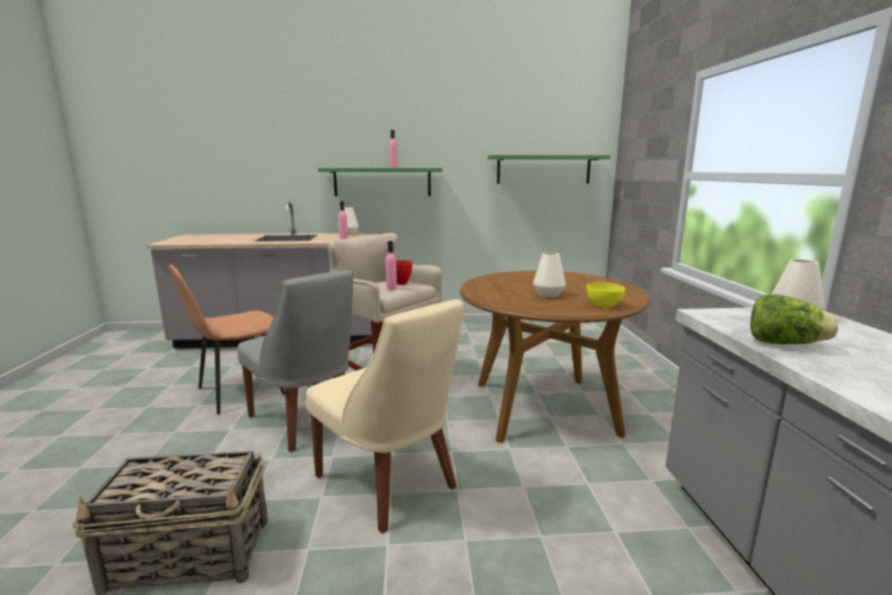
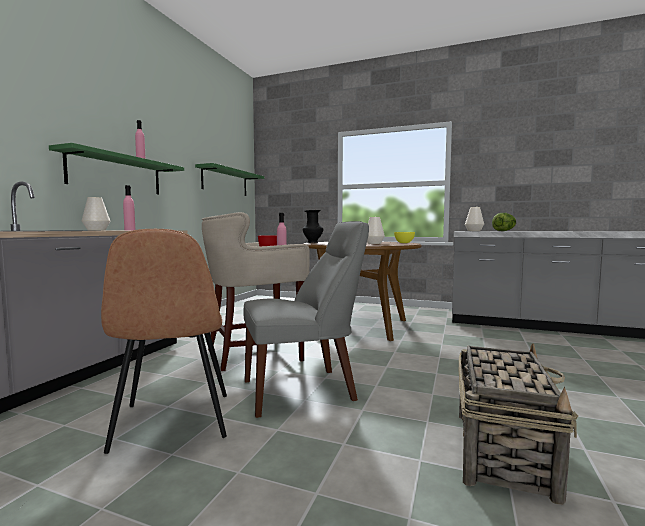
camera: 65 degrees left, 10 degrees down
(389, 484) = (426, 372): beige chair -> none
(525, 272) = (313, 242): none -> black vase

